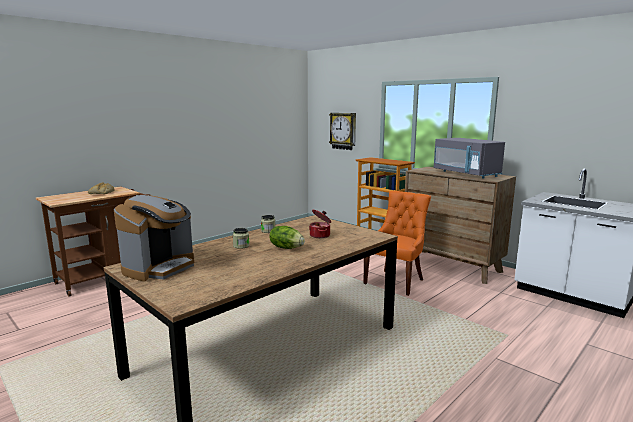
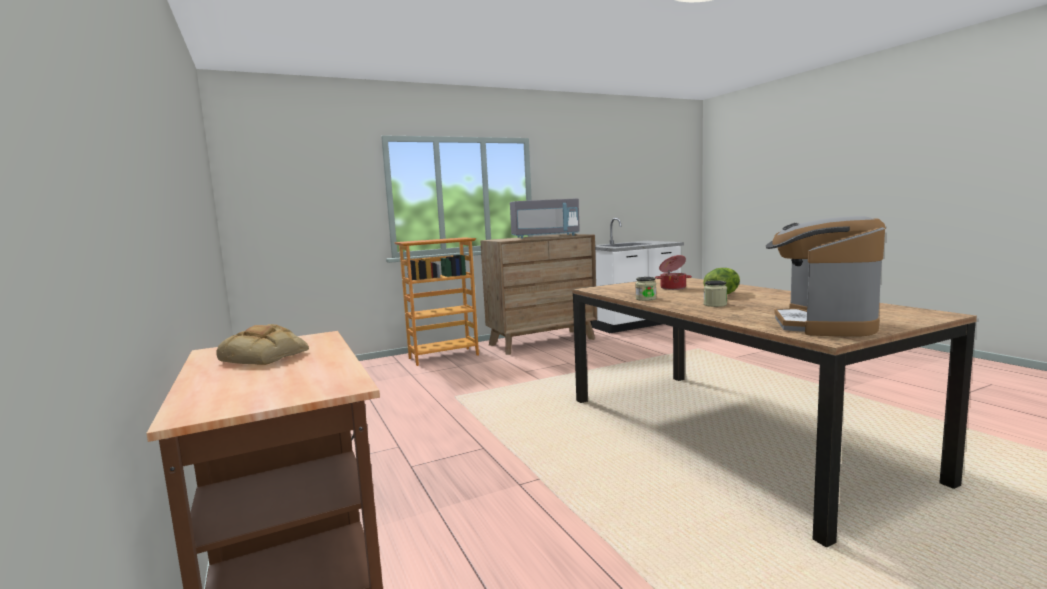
camera: 70 degrees left, 5 degrees down
(160, 267) = (822, 325): coffee machine -> coffee machine turned 120 degrees counterclockwise
(343, 131) = (313, 211): wall clock -> none
(395, 281) = (566, 364): orange chair -> none

